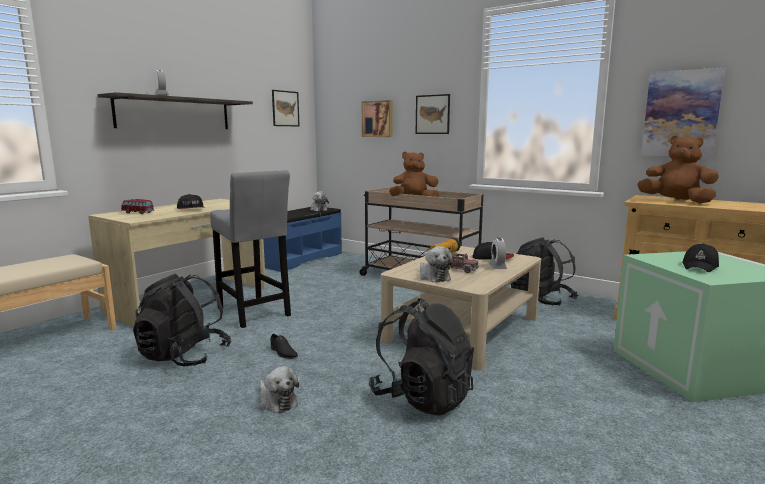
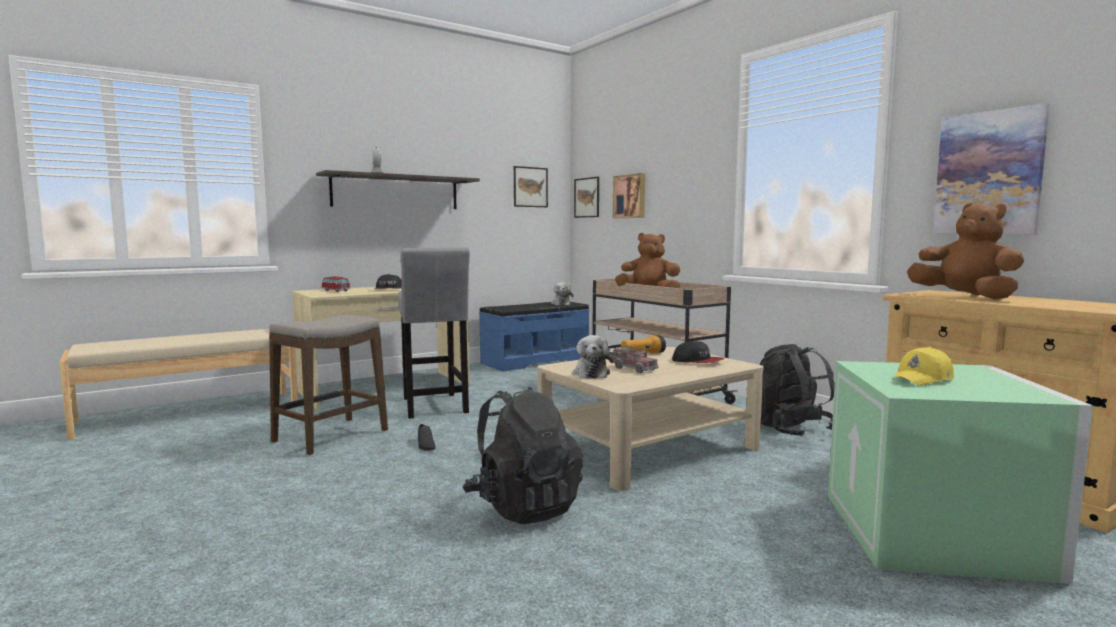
camera: 20 degrees right, 5 degrees down
(184, 357) = (331, 436): black backpack -> stool
(276, 401) = (374, 485): plush toy -> none
(432, 114) = (686, 188): picture -> picture (587, 197)
(497, 267) = (687, 370): alarm clock -> none
(700, 266) = (923, 379): black cap -> yellow cap

